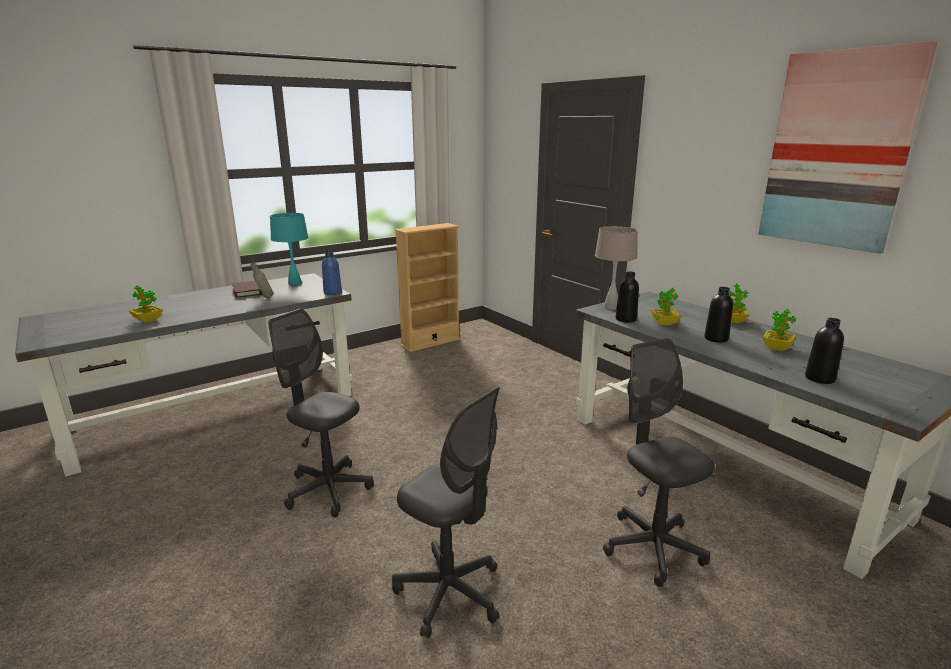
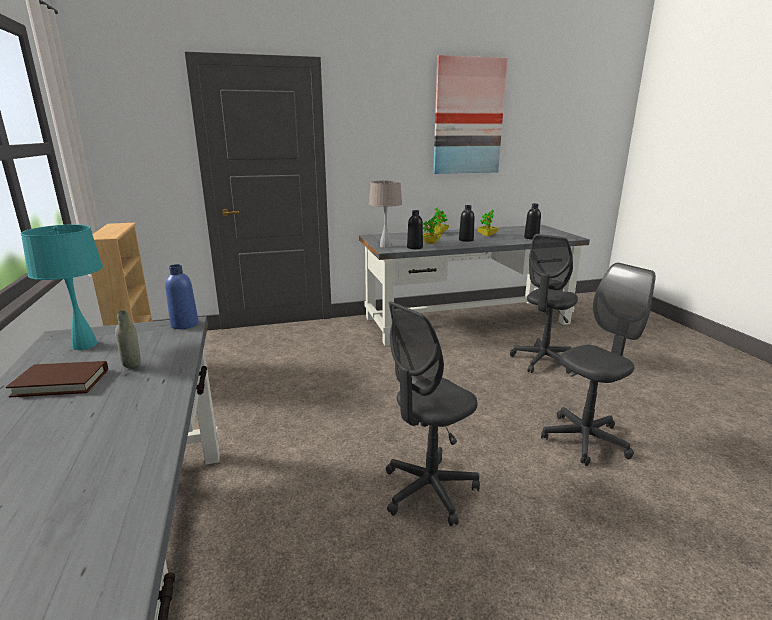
camera: 70 degrees left, 0 degrees up
(148, 320) = (100, 489): potted plant -> none
(653, 548) = (543, 361): grey office chair -> grey office chair turned 45 degrees counterclockwise

